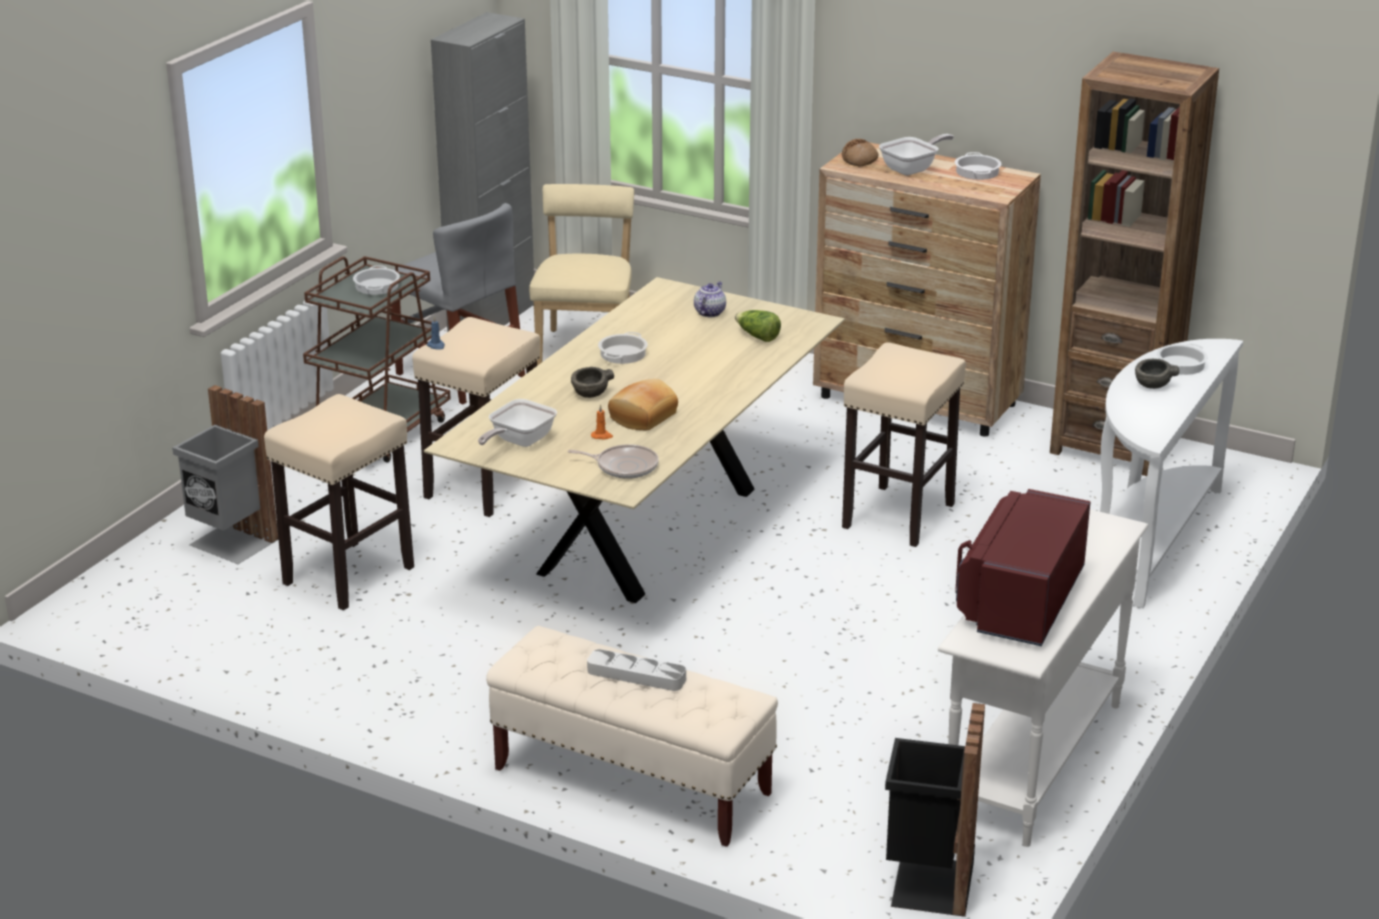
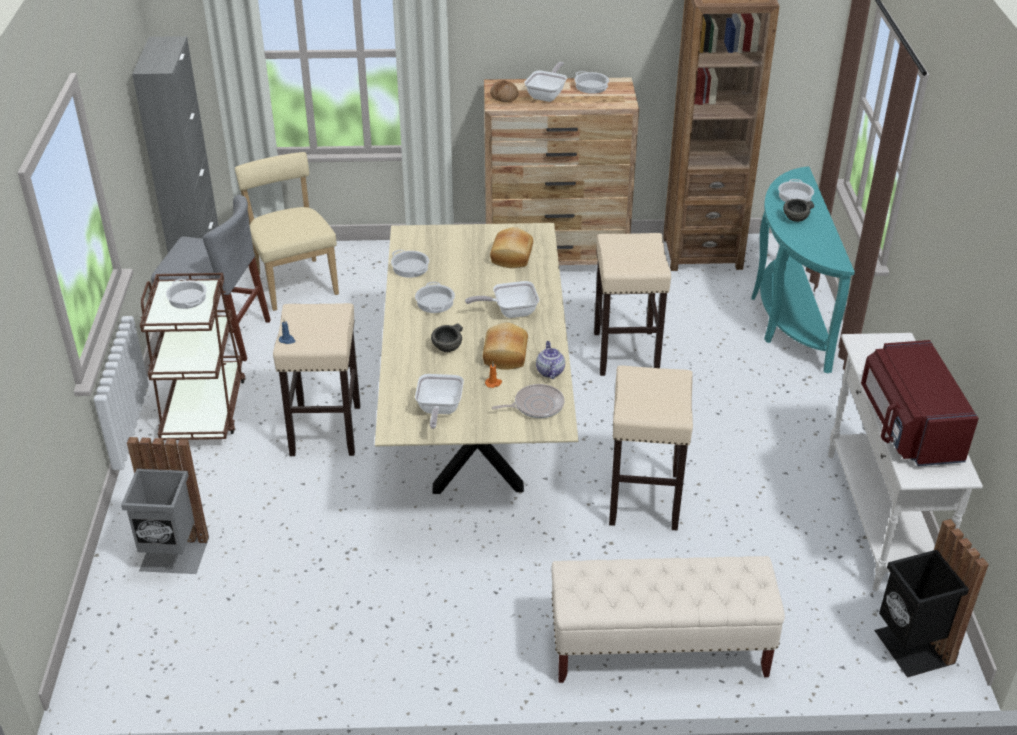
camera: 30 degrees left, 10 degrees up
(347, 576) = (294, 551): beige stool -> beige stool (644, 500)
(633, 318) = (410, 268): none -> cooking pot
(636, 675) = (666, 579): grey tray -> none
(694, 382) = (510, 311): none -> frying pan
(709, 312) = (459, 246): teapot -> teapot (549, 371)
(757, 336) = (513, 257): lettuce -> bread
(1149, 540) = (786, 318): white console table -> turquoise console table

